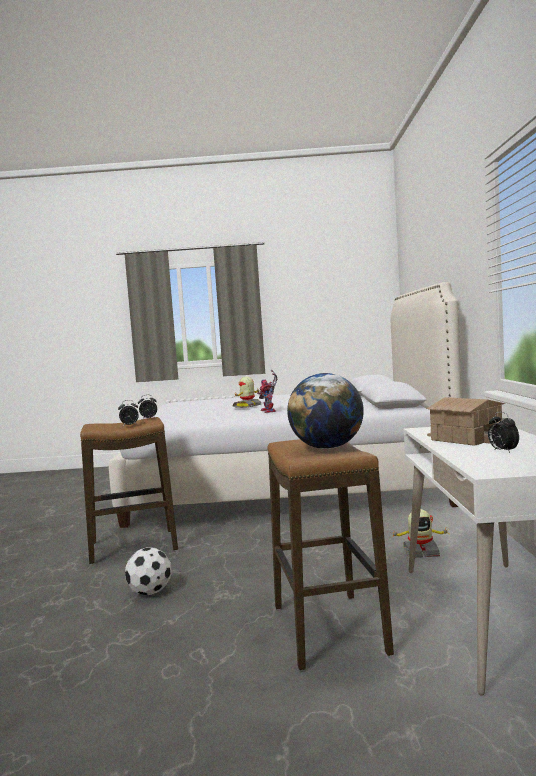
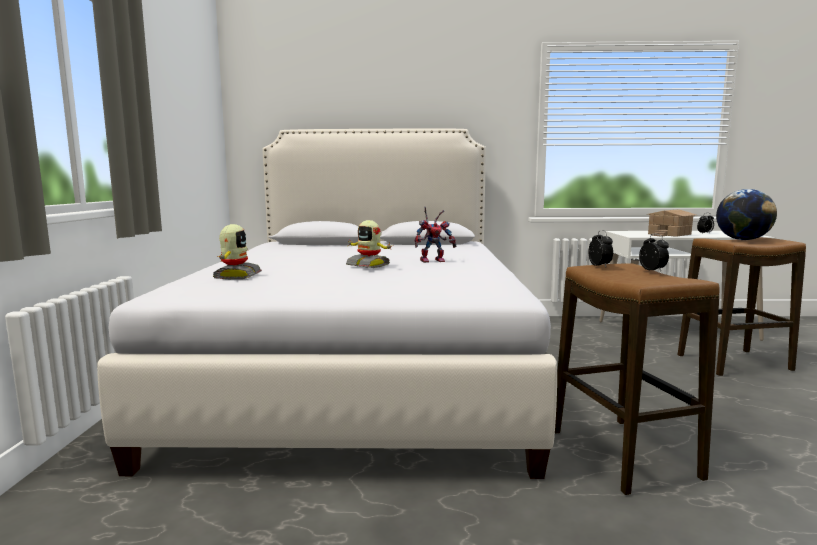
camera: 90 degrees left, 5 degrees up
(151, 592) = (743, 426): football -> none
(421, 552) = (583, 335): toy robot -> toy robot (236, 276)

